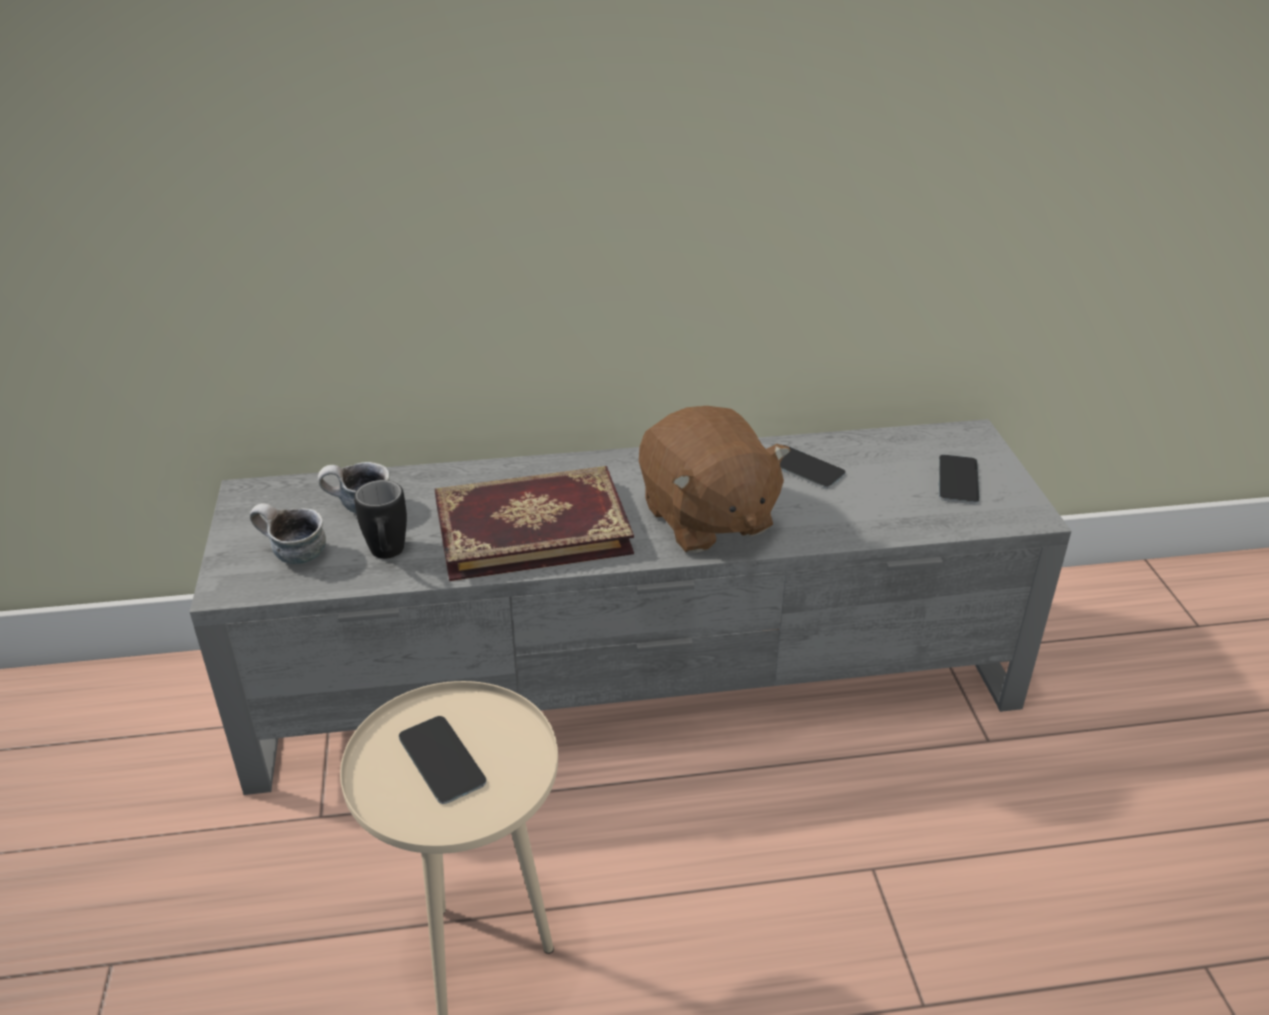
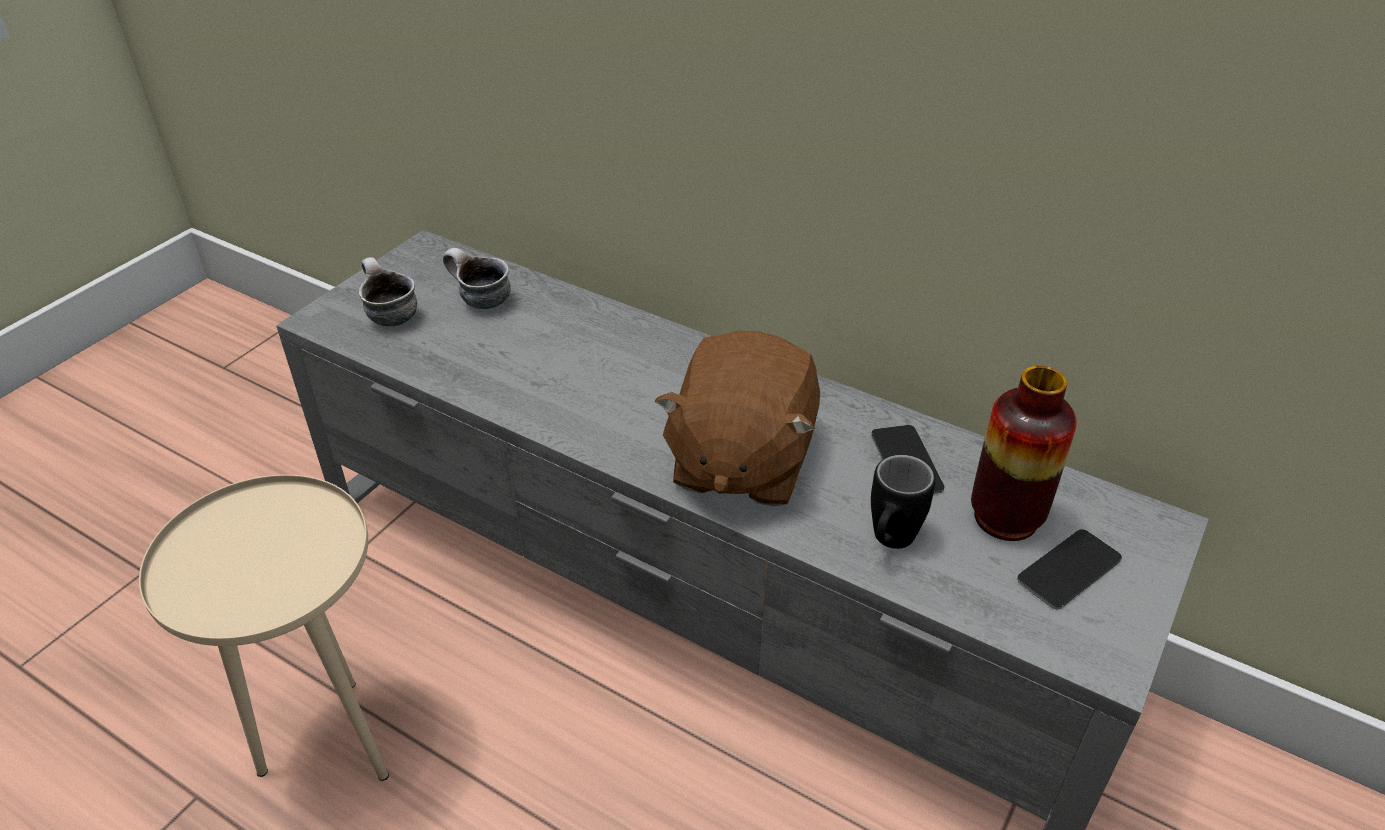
camera: 40 degrees right, 5 degrees up
(387, 556) = (448, 352): black mug -> black mug (889, 543)
(441, 760) = (257, 549): phone -> none
(531, 526) = (583, 385): book -> none
(895, 470) = (1005, 518): none -> vase

